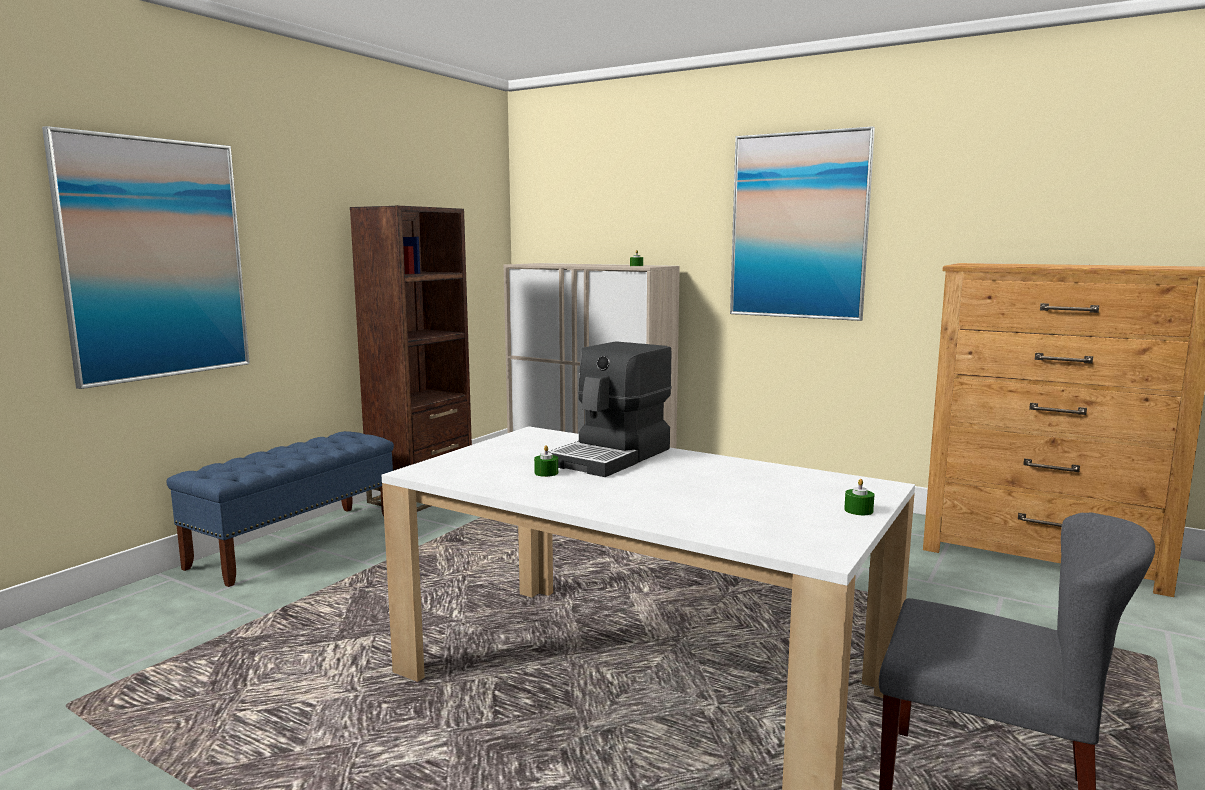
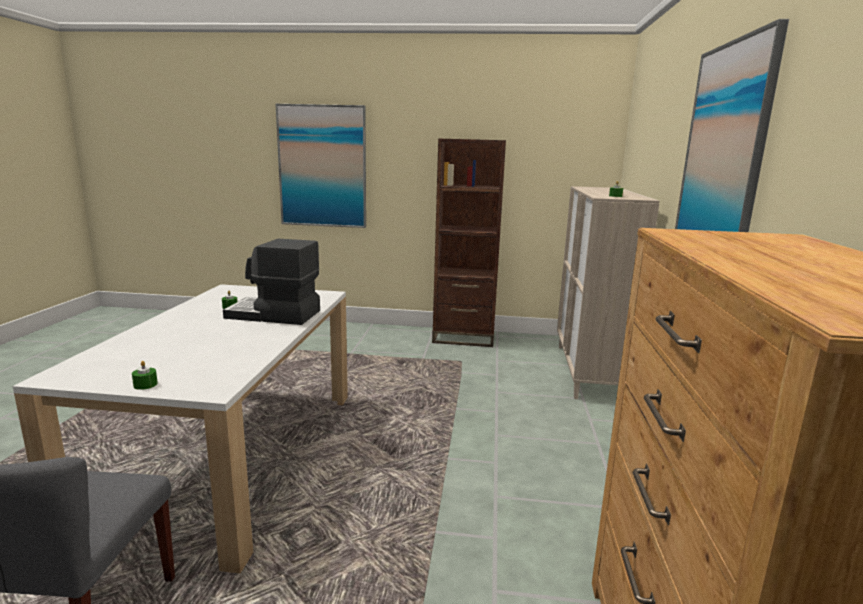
camera: 65 degrees right, 5 degrees up
(296, 543) = (365, 331): blue bench -> none

